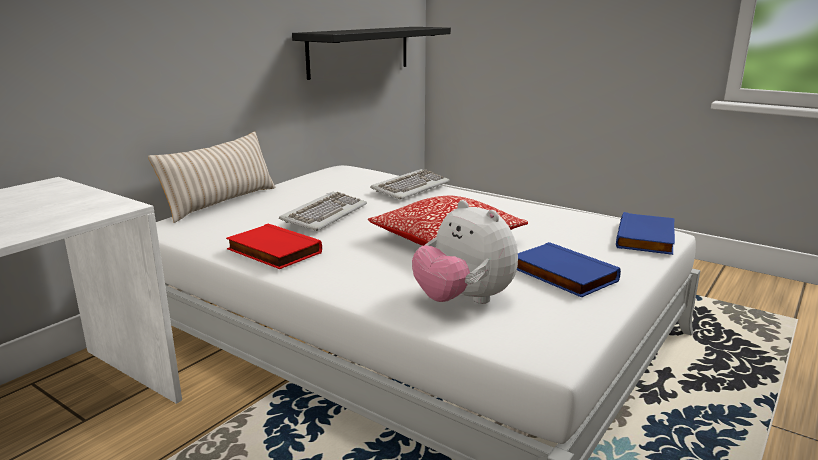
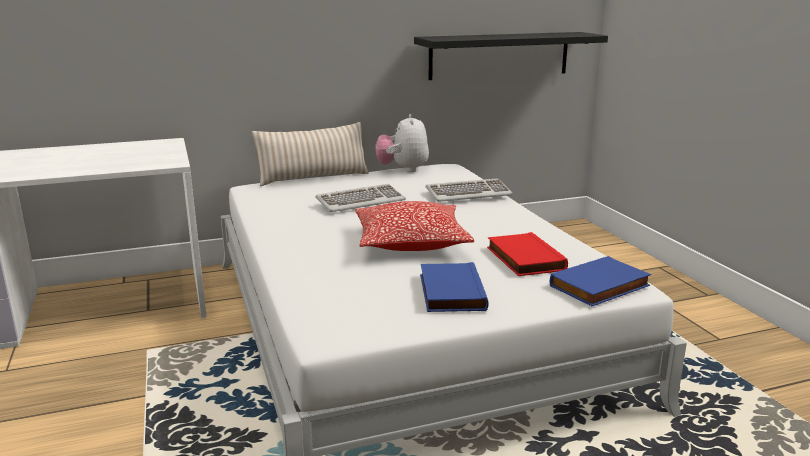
camera: 35 degrees right, 0 degrees up
(272, 251) = (281, 220): red book -> red book (523, 259)
(463, 300) = (339, 287): plush toy -> plush toy (403, 169)

